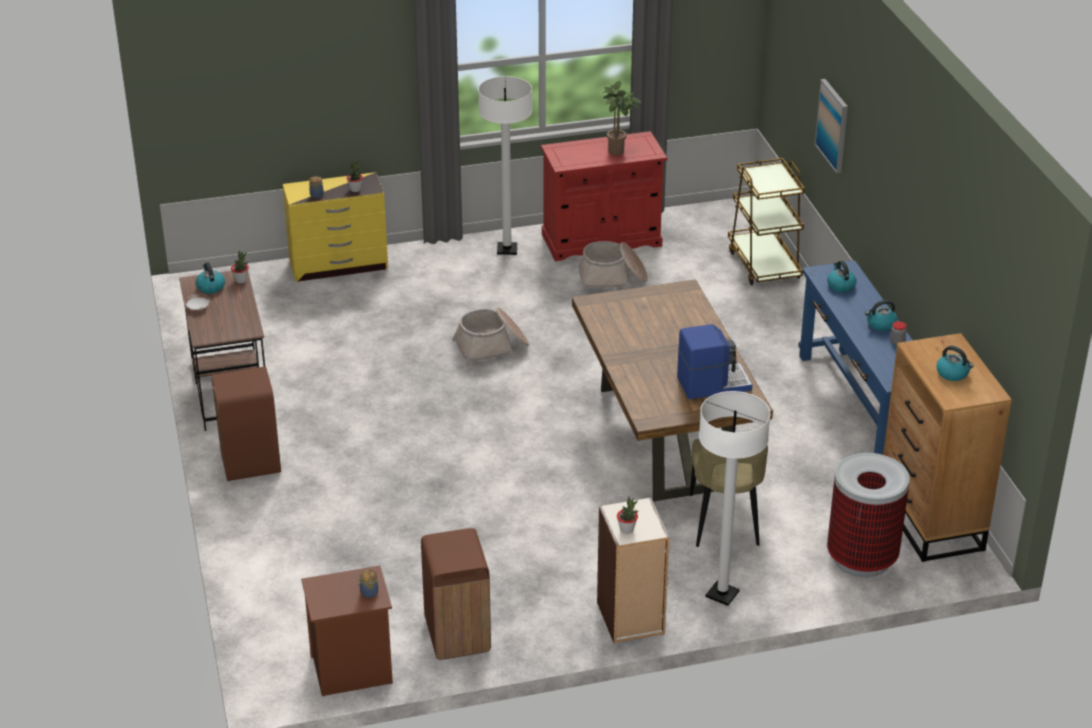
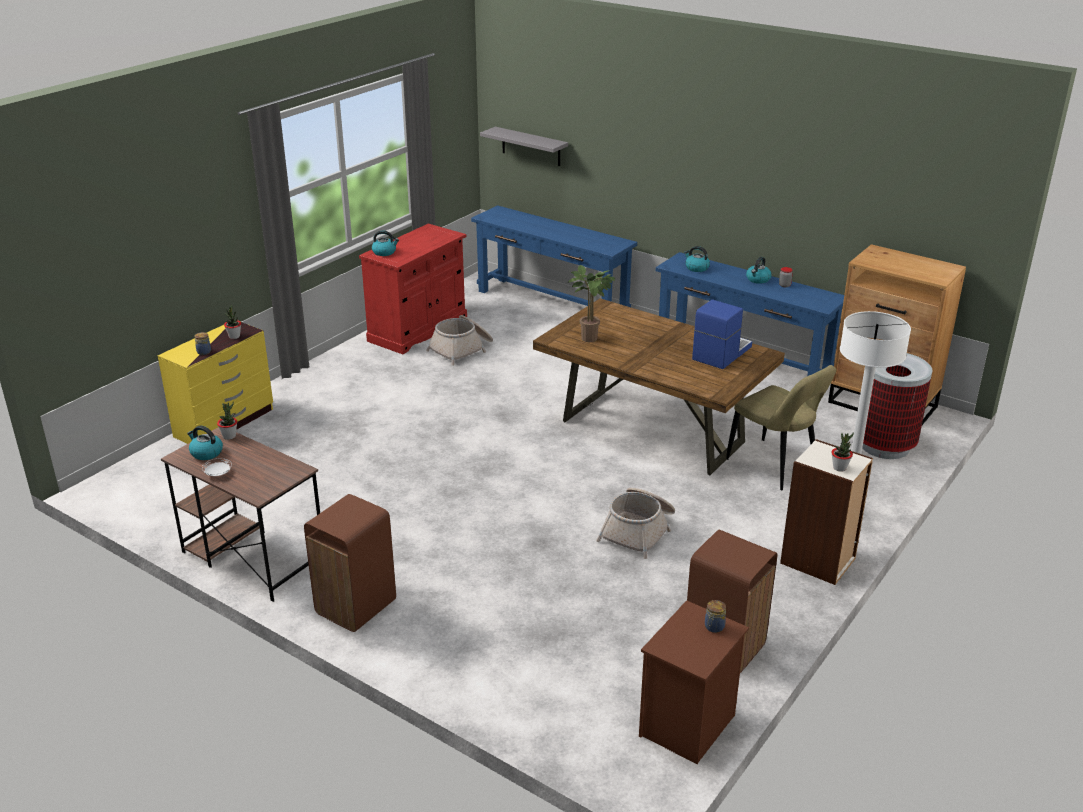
camera: 40 degrees left, 5 degrees down
(492, 347) = (439, 428): basket -> basket (638, 531)
(507, 249) = (354, 360): white floor lamp -> none
(618, 152) = (426, 241): potted plant -> potted plant (592, 338)
(764, 264) = (552, 303): brown cart -> blue console table
(789, 81) = (531, 146): none -> grey shelf
(833, 125) = (615, 155): picture -> none
(953, 373) = (911, 266): kettle -> kettle (384, 252)

